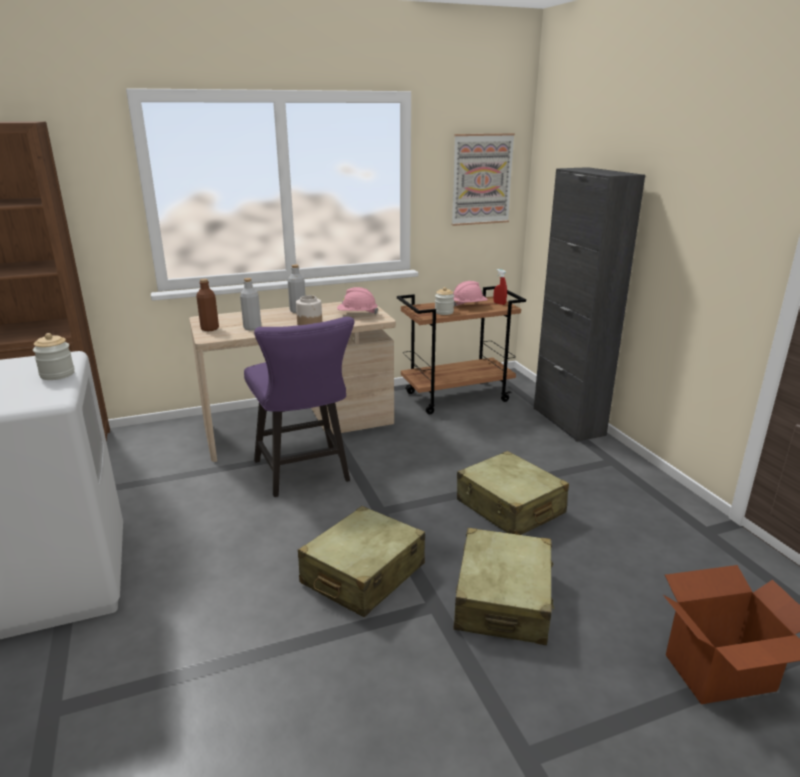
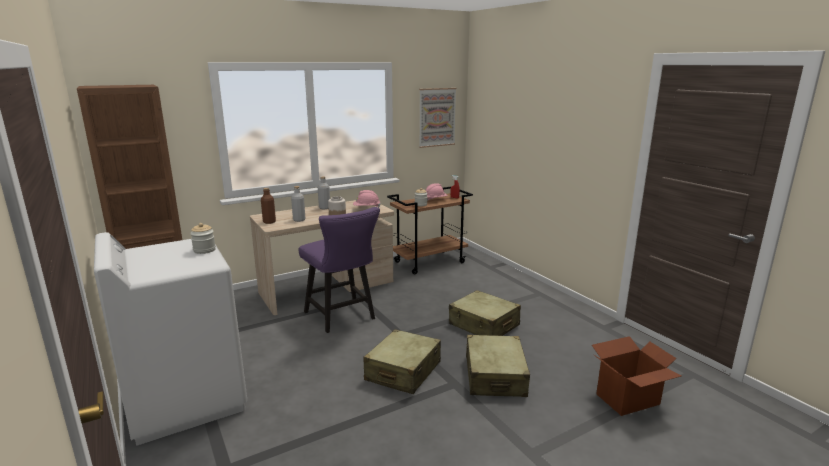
camera: 10 degrees left, 5 degrees down
(568, 421) = (506, 272): black cabinet -> none

